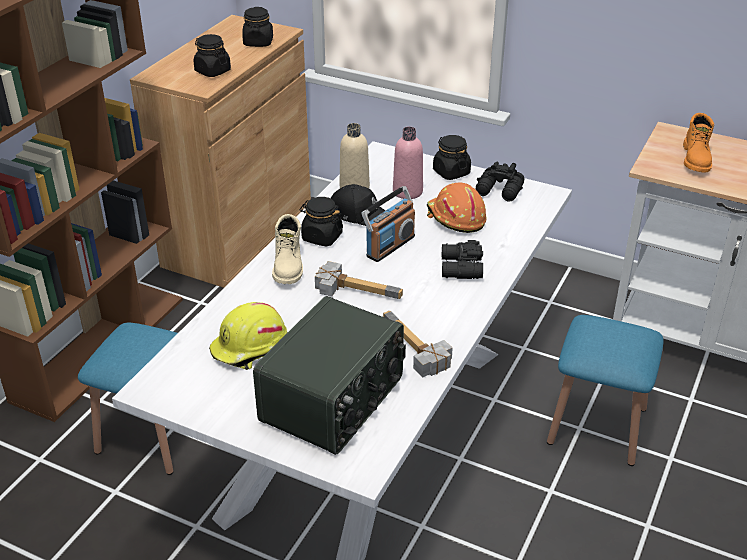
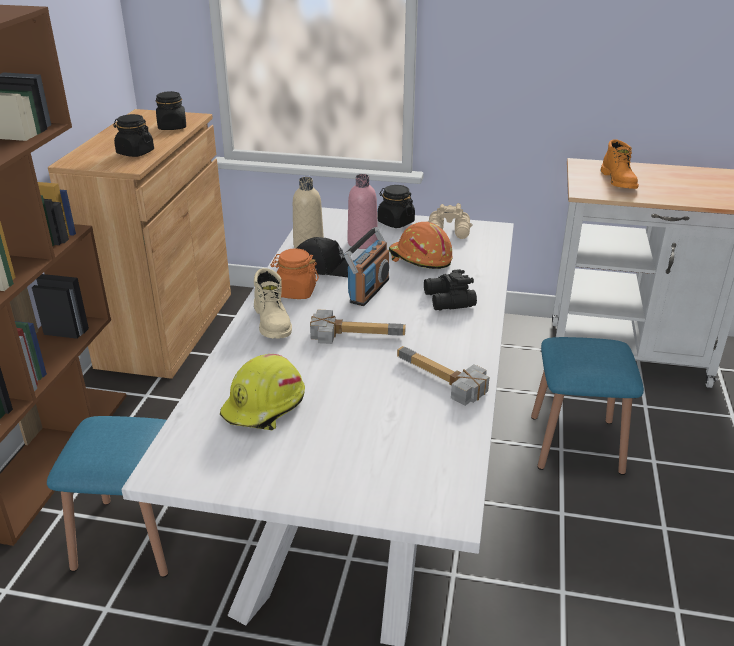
camera: 15 degrees left, 5 degrees down
(321, 237) = (295, 292): black jar -> orange jar
(334, 400) = (383, 445): radio -> none
(500, 191) = (449, 232): black binoculars -> beige binoculars

